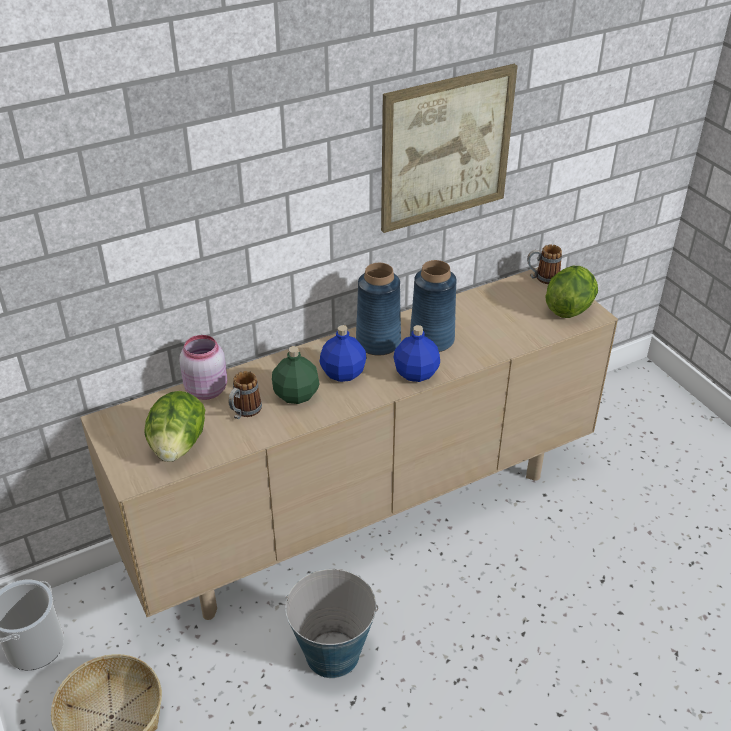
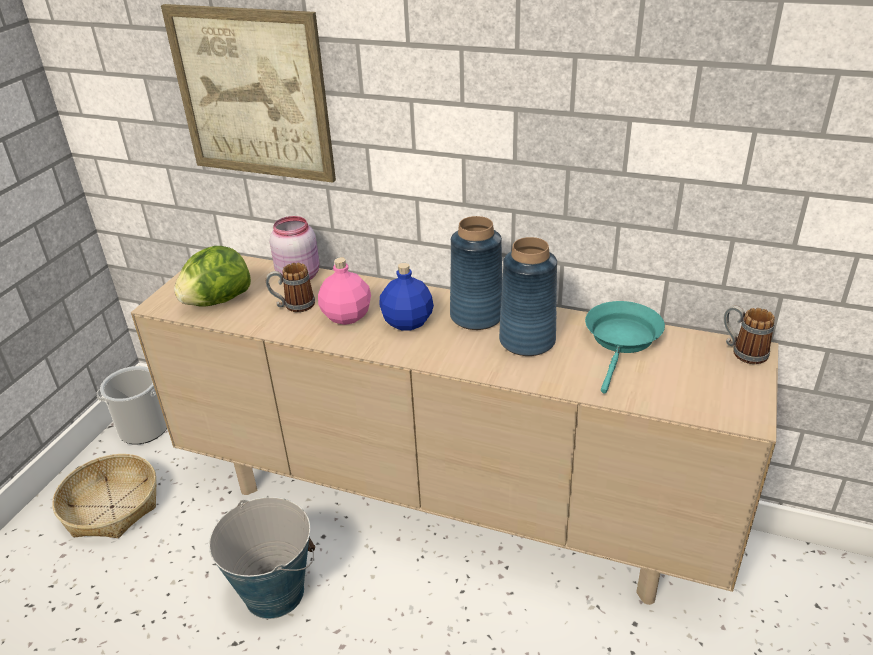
camera: 50 degrees right, 5 degrees down
(296, 395) = (346, 316): green bottle -> pink bottle
(415, 373) = (464, 358): blue bottle -> none
(446, 148) = (619, 112): picture -> picture (252, 94)
(479, 308) = (622, 340): none -> turquoise frying pan
(569, 308) = (726, 396): lettuce -> none

